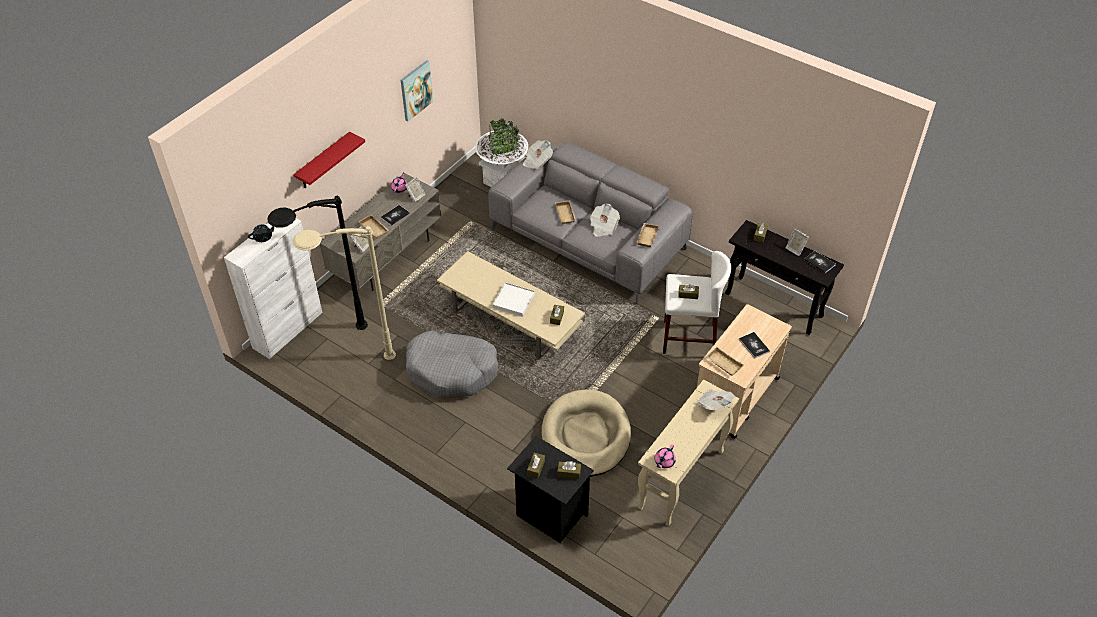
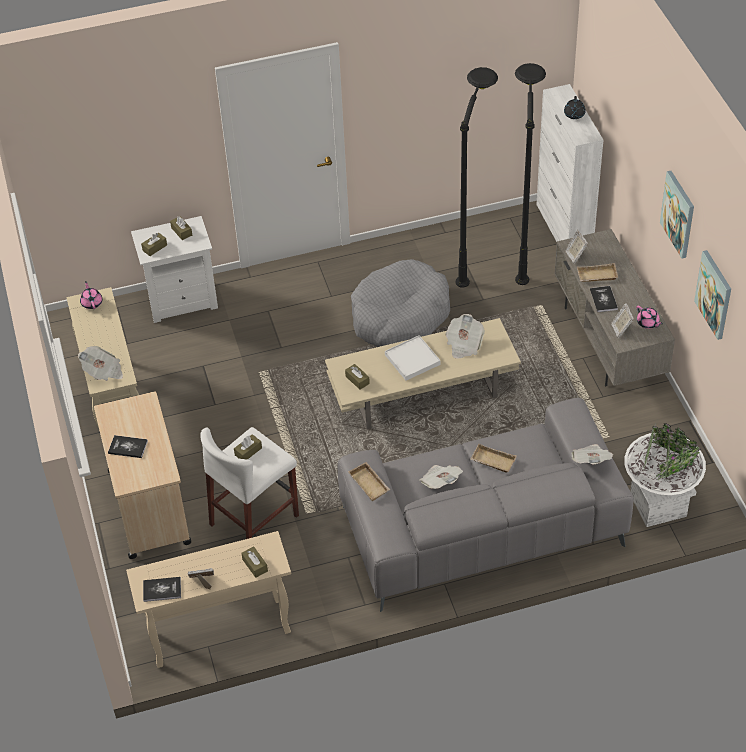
camera: 130 degrees right, 0 degrees up
(323, 161) = (640, 174): red shelf -> none
(352, 366) = (474, 253): beige floor lamp -> black floor lamp
(369, 110) = (678, 214): none -> picture
(477, 283) = (464, 344): none -> newspaper
(549, 514) = (182, 300): black nightstand -> white nightstand
(586, 436) = (229, 367): beige dog bed -> none
(723, 364) = (135, 408): beige tray -> none
(774, 305) = (218, 633): black console table -> beige console table

